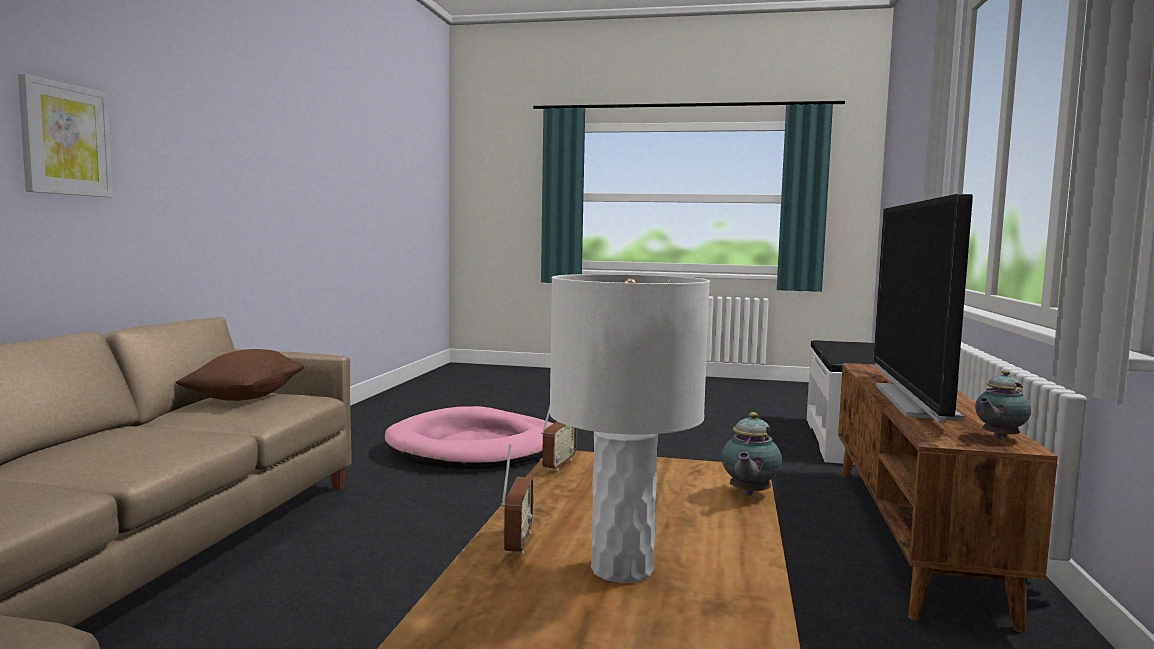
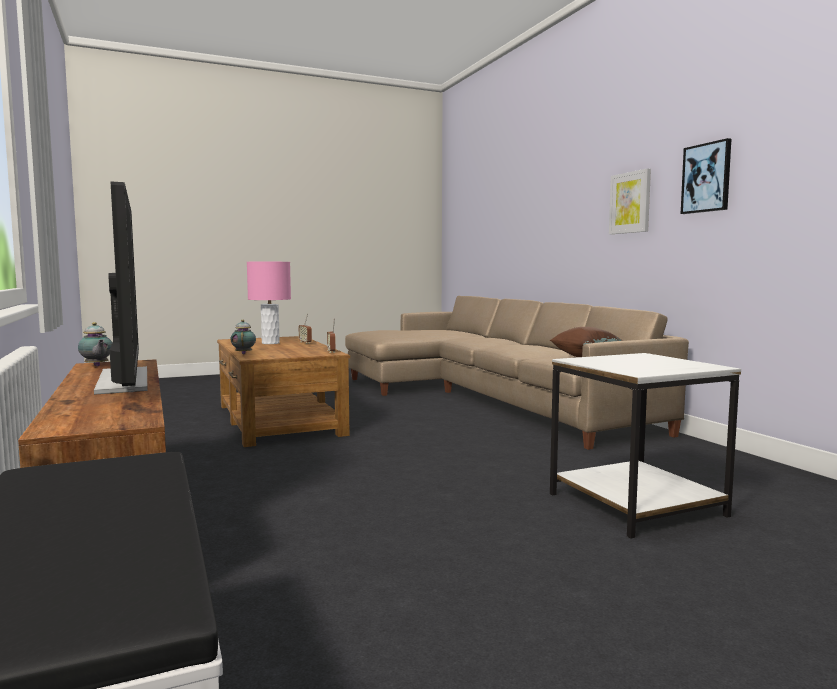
camera: 145 degrees right, 0 degrees up
(184, 139) = (706, 178): none -> picture
(476, 447) = (636, 505): pink dog bed -> white side table
(623, 569) = (270, 343): white table lamp -> pink table lamp
(998, 438) = (96, 366): teapot -> teapot turned 120 degrees clockwise

